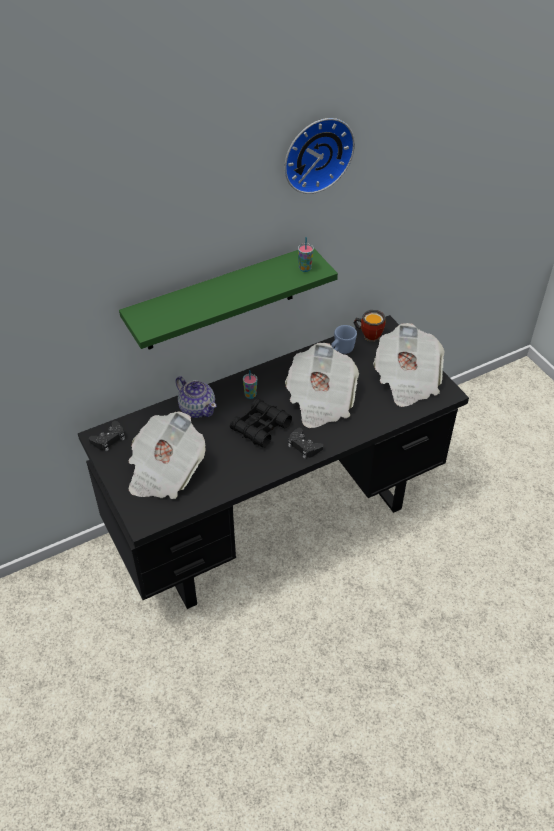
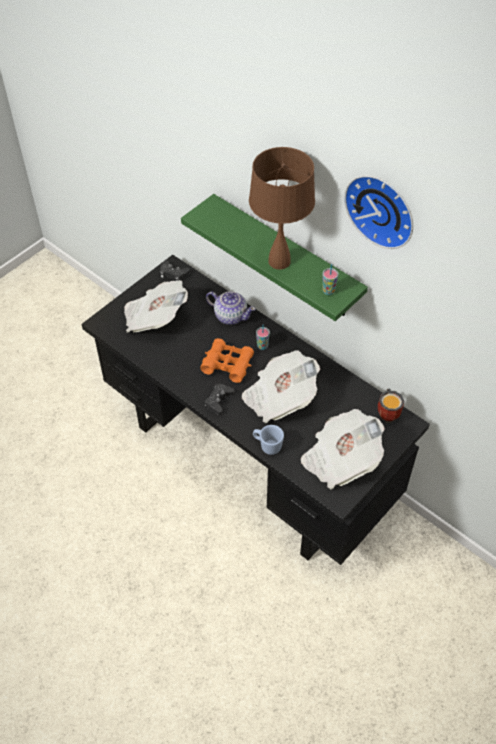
camera: 70 degrees right, 5 degrees up
(197, 408) = (230, 316): teapot -> teapot turned 90 degrees counterclockwise
(248, 289) = (278, 261): none -> brown table lamp
(260, 427) = (227, 364): black binoculars -> orange binoculars
(341, 350) = (354, 396): blue mug -> blue mug (267, 446)

